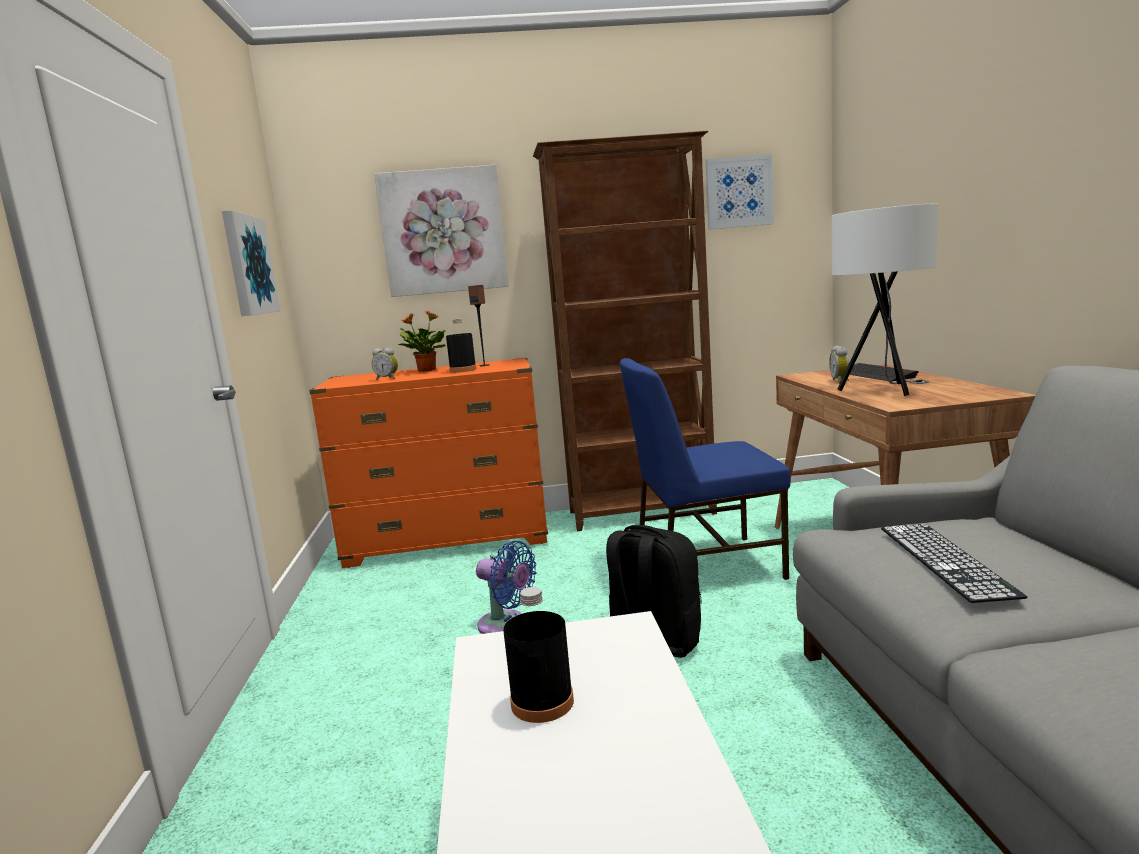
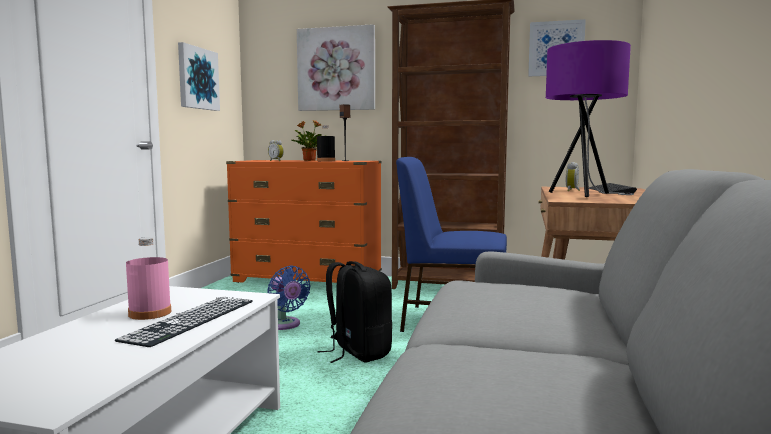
camera: 20 degrees right, 5 degrees down
(542, 702) = (150, 313): black bottle -> pink bottle
(884, 391) = (584, 195): white table lamp -> purple table lamp
(945, 560) = (491, 297): keyboard -> keyboard (191, 319)

